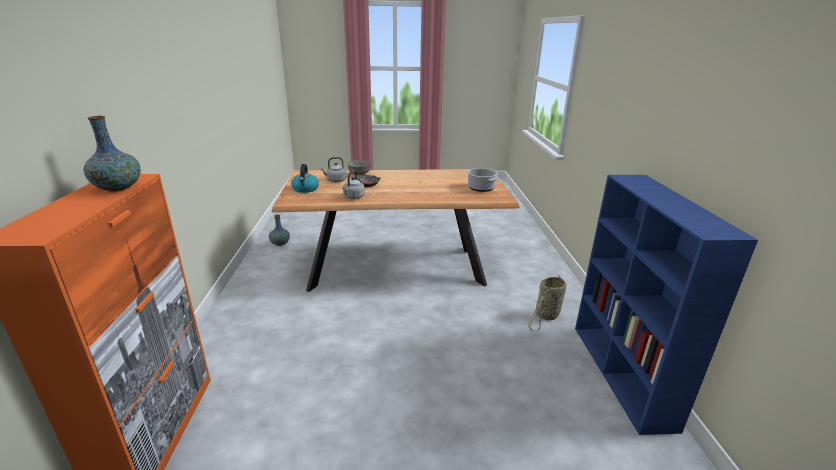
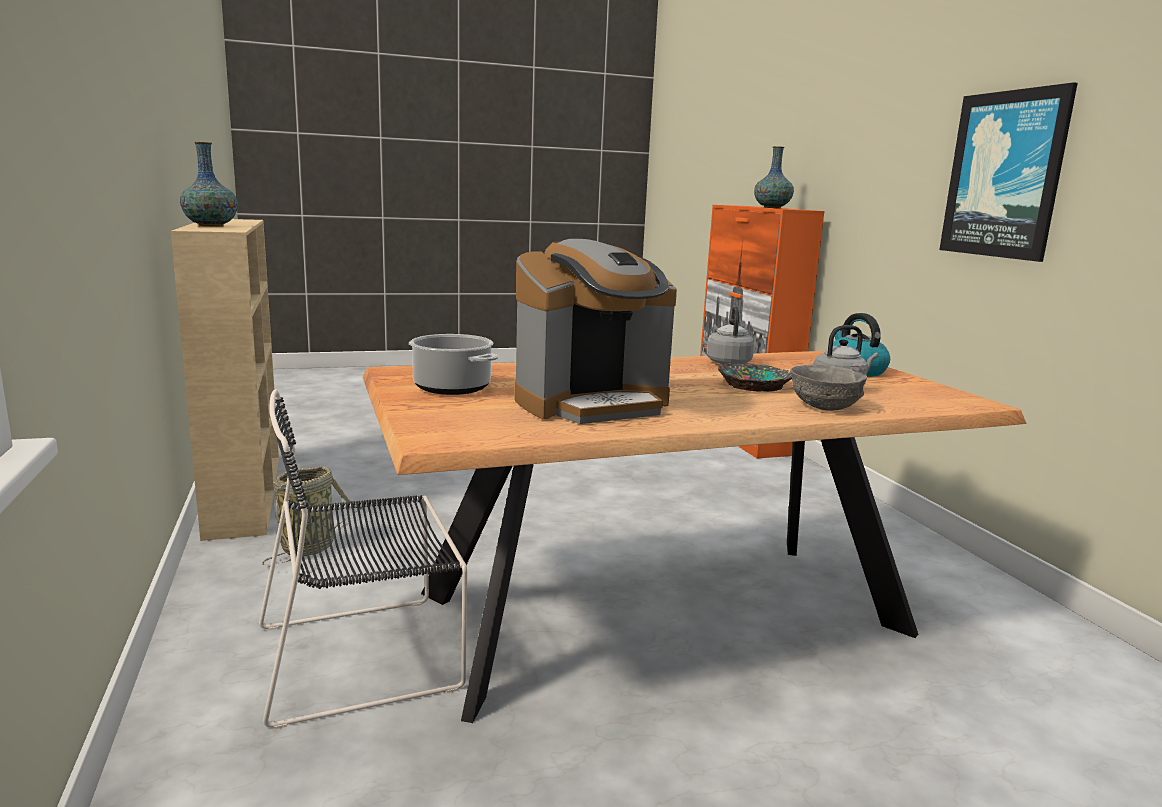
camera: 165 degrees right, 10 degrees down
(187, 102) = (1005, 175): none -> picture
(280, 244) = (1053, 647): vase -> vase (211, 226)
(435, 179) = (592, 404): none -> coffee machine
(501, 266) = (366, 655): none -> black chair
(621, 374) = (244, 493): blue bookcase -> beige bookcase

